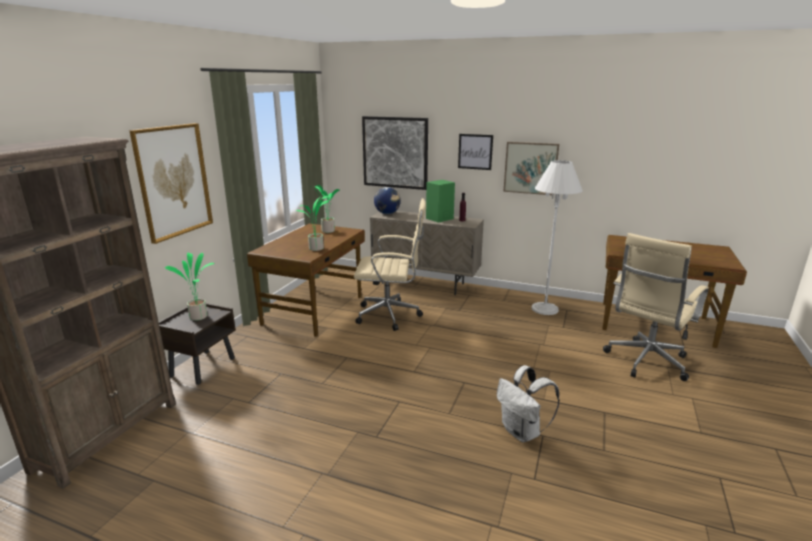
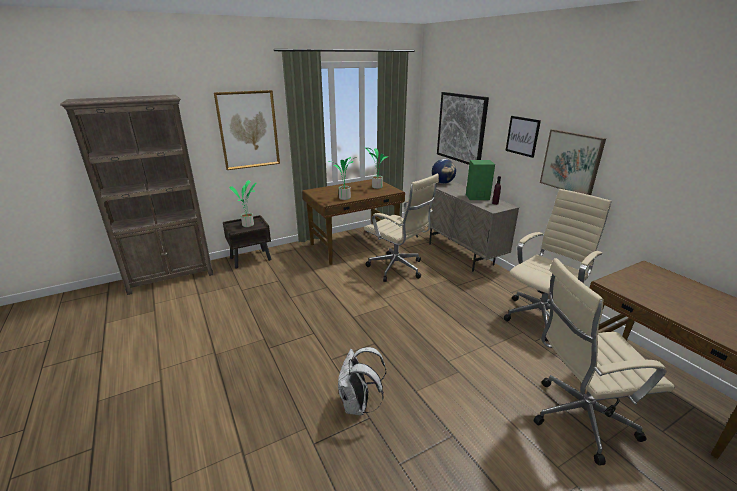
camera: 40 degrees right, 5 degrees up
(544, 309) = (541, 316): white floor lamp -> beige office chair

